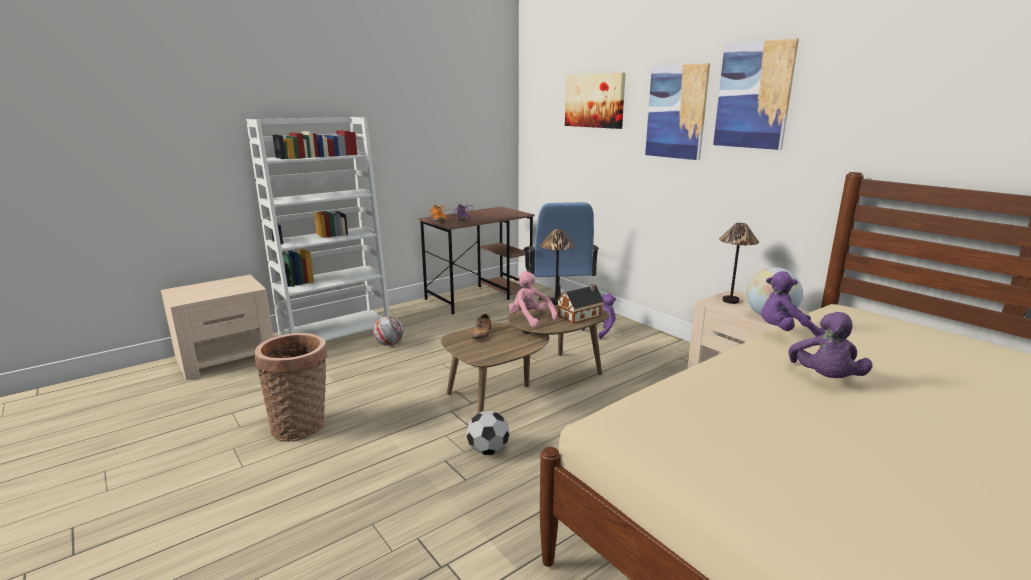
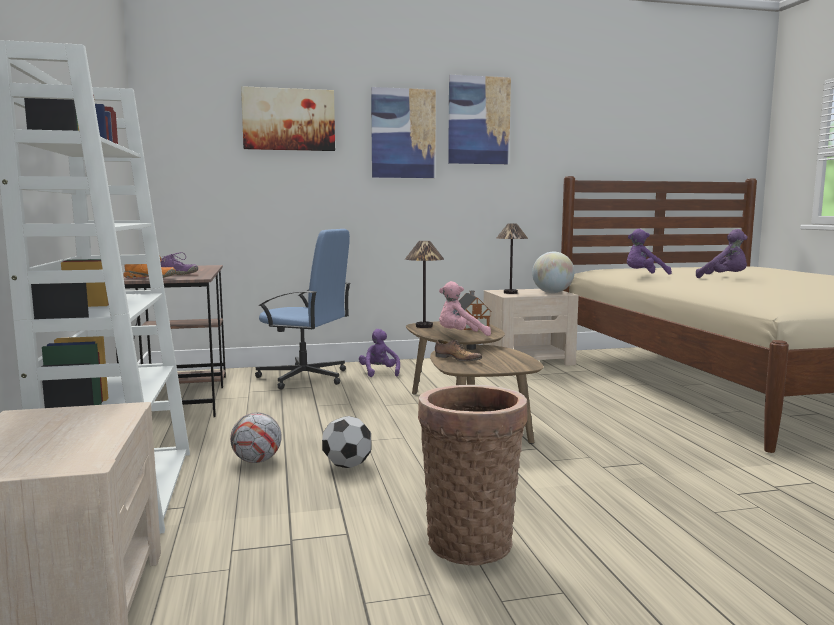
camera: 65 degrees left, 10 degrees down
(488, 450) = (592, 447): football -> football (347, 465)
(785, 332) = (644, 275): purple plush toy -> purple plush toy turned 45 degrees clockwise

